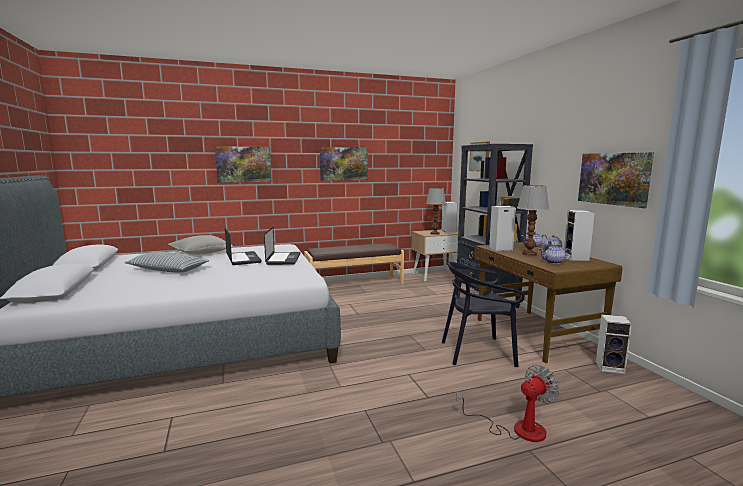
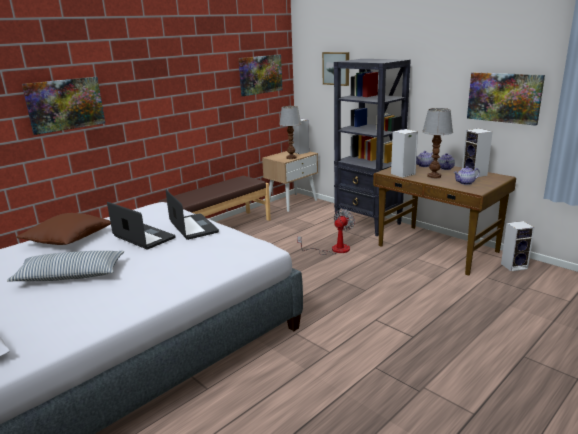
camera: 25 degrees left, 10 degrees up
(201, 253) = (67, 239): grey pillow -> brown pillow
(343, 163) = (185, 88): picture -> picture (260, 74)
(478, 352) = (410, 280): black chair -> none
(517, 429) = (501, 342): fan -> fan (333, 249)

